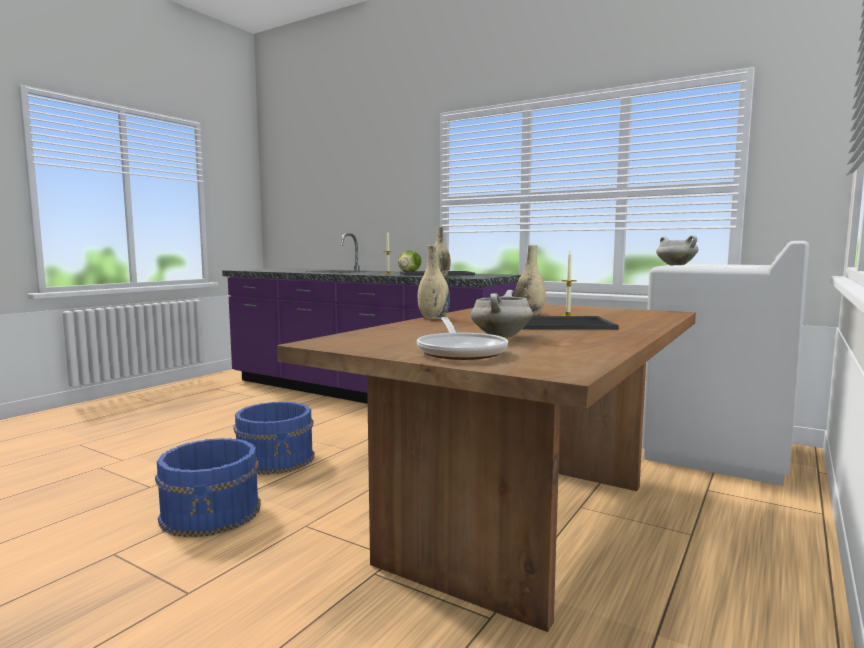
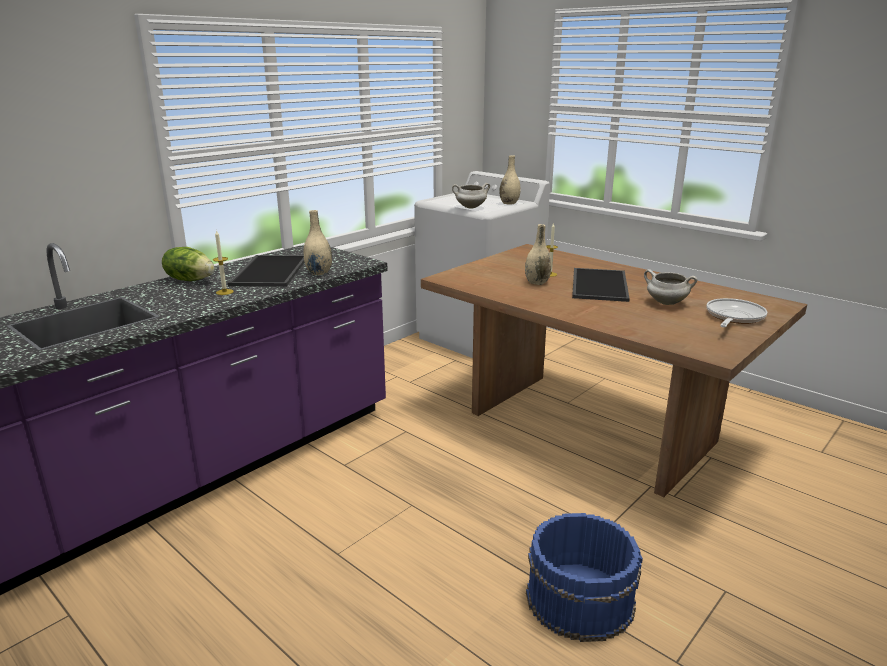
camera: 80 degrees left, 15 degrees up
(276, 459) = (429, 560): blue bucket -> none
(433, 318) = (561, 313): beige vase -> beige vase (509, 203)
(461, 351) = (733, 317): frying pan -> frying pan turned 60 degrees counterclockwise

